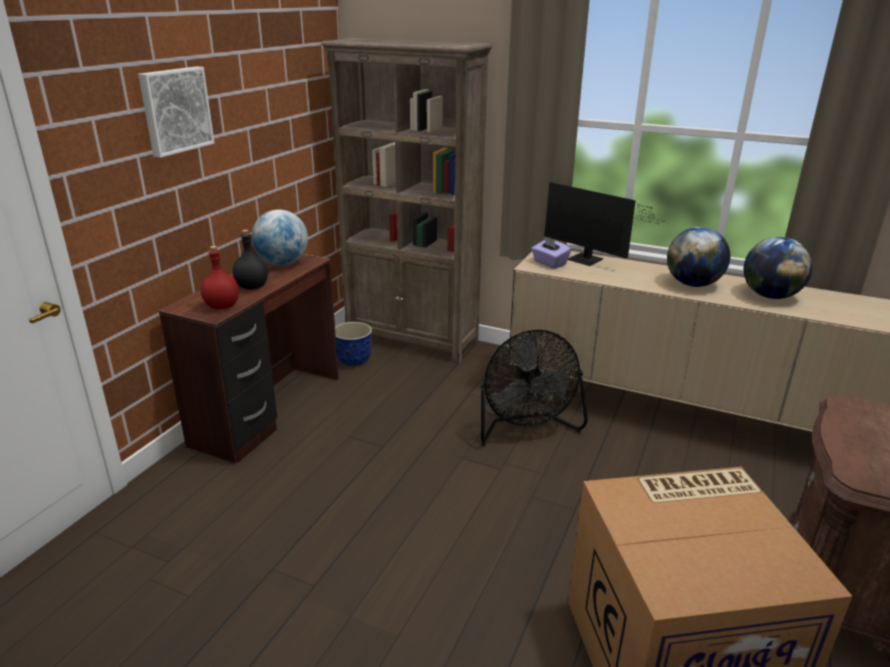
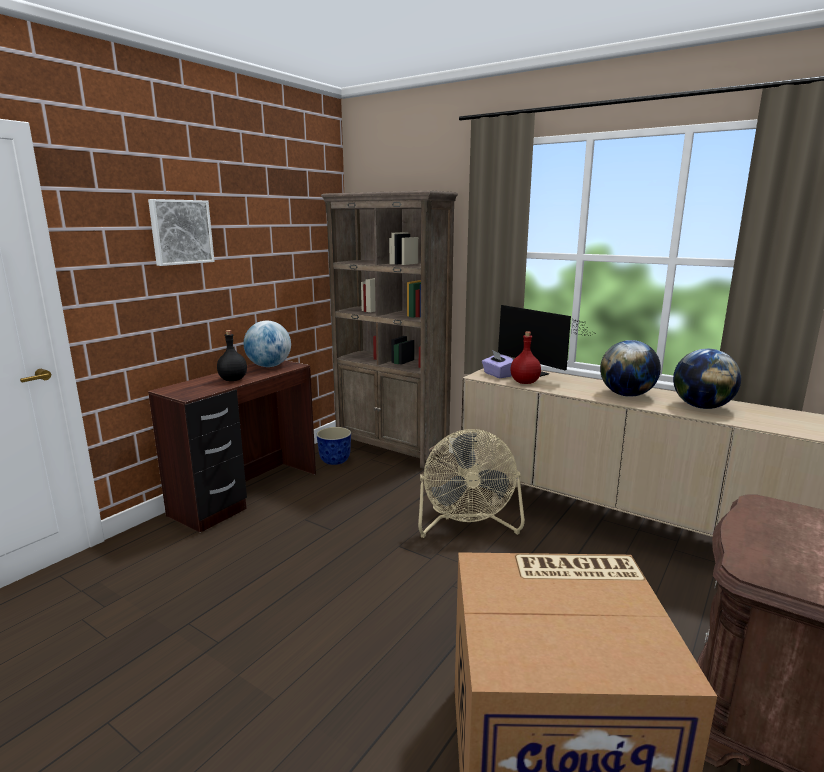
camera: 10 degrees right, 10 degrees down
(222, 306) = (199, 391): red bottle -> red bottle (524, 382)
(521, 427) = (463, 524): black fan -> beige fan

